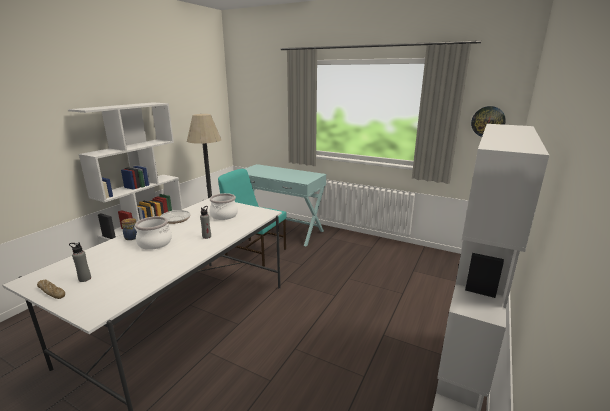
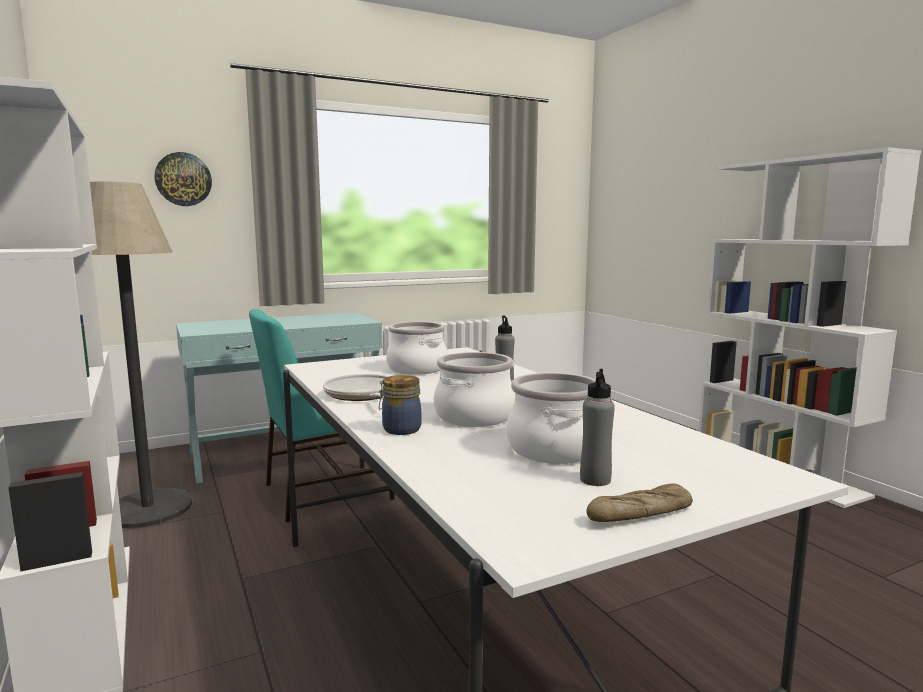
camera: 55 degrees left, 10 degrees down
(118, 265) = (555, 449): none -> cooking pot
(488, 121) = (556, 204): wall clock -> wall clock (183, 179)

